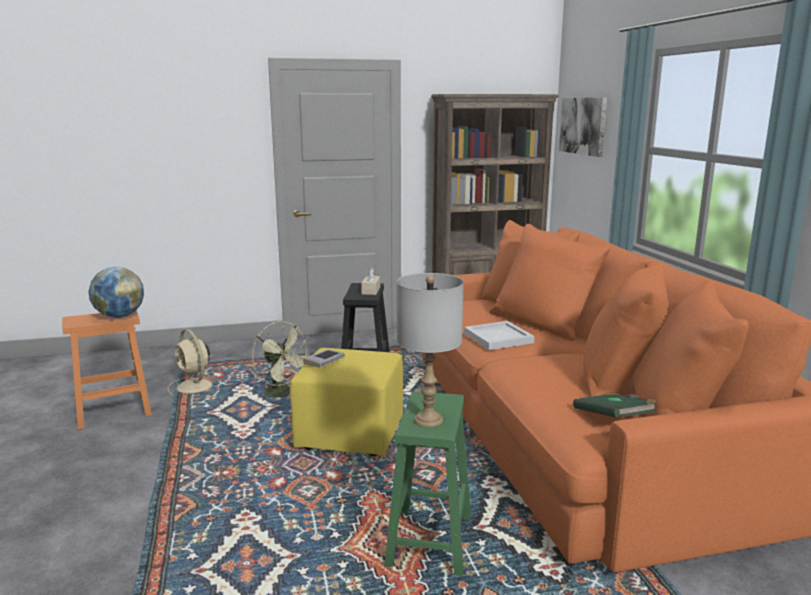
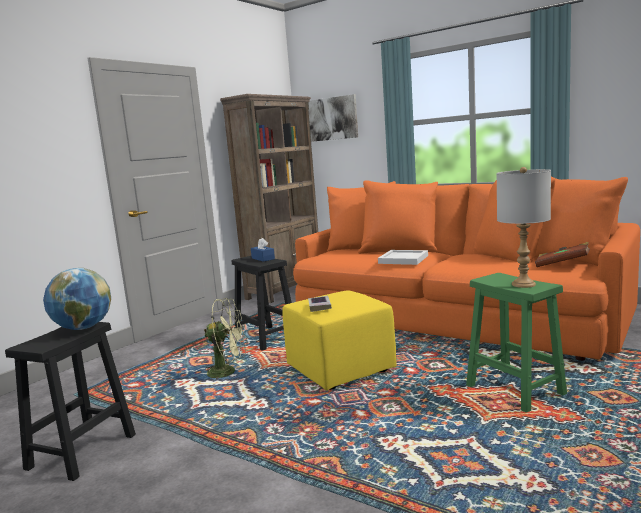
camera: 40 degrees left, 5 degrees down
(115, 411) = (83, 450): orange stool -> black stool
(195, 387) = (132, 400): beige fan -> none
(371, 291) = (263, 258): beige tissue box -> blue tissue box
(613, 419) = (562, 265): green book -> brown book

